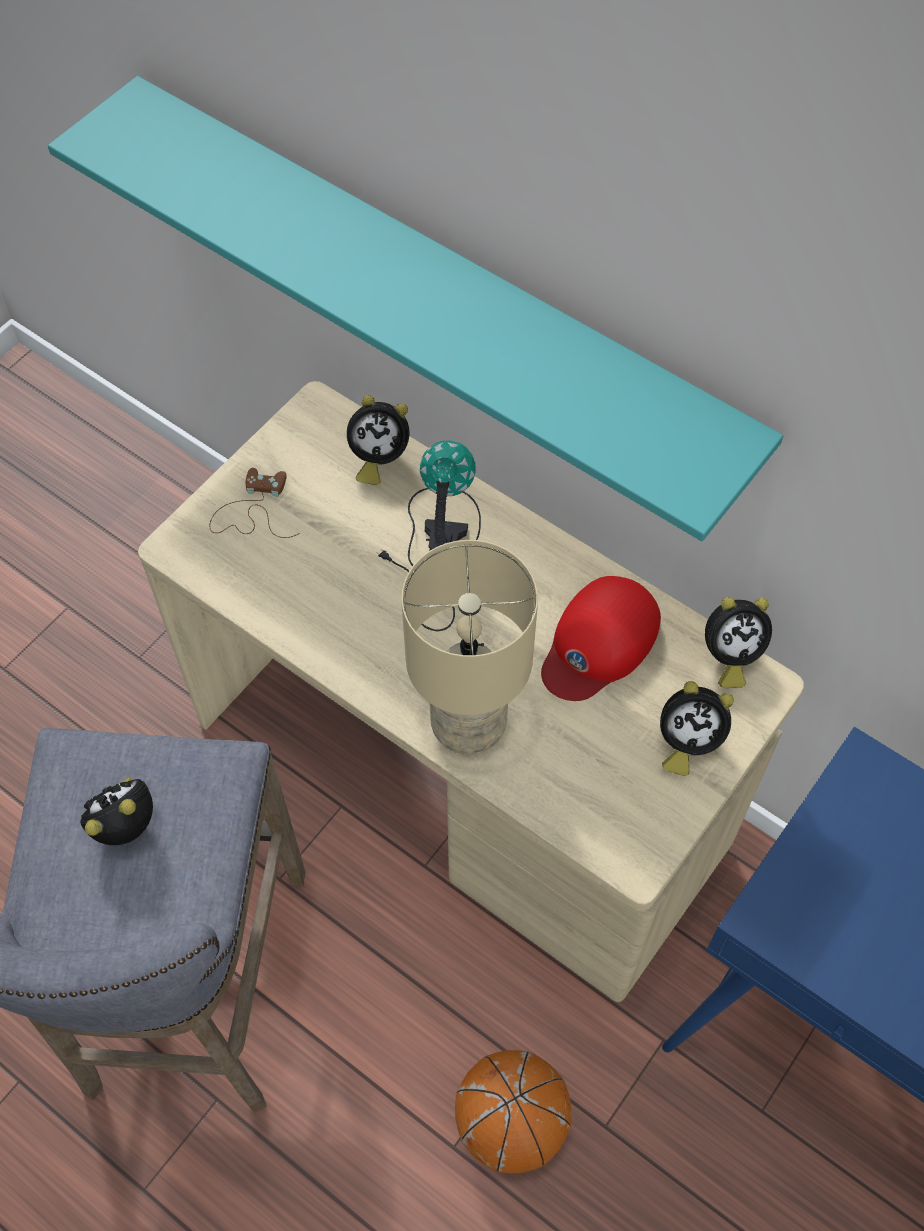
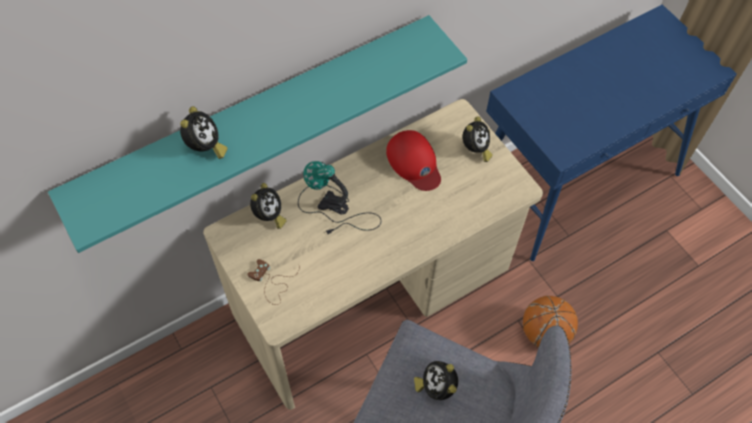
camera: 70 degrees left, 0 degrees up
(467, 726) = (435, 228): beige table lamp -> none
(729, 656) = (441, 119): alarm clock -> alarm clock (205, 148)

